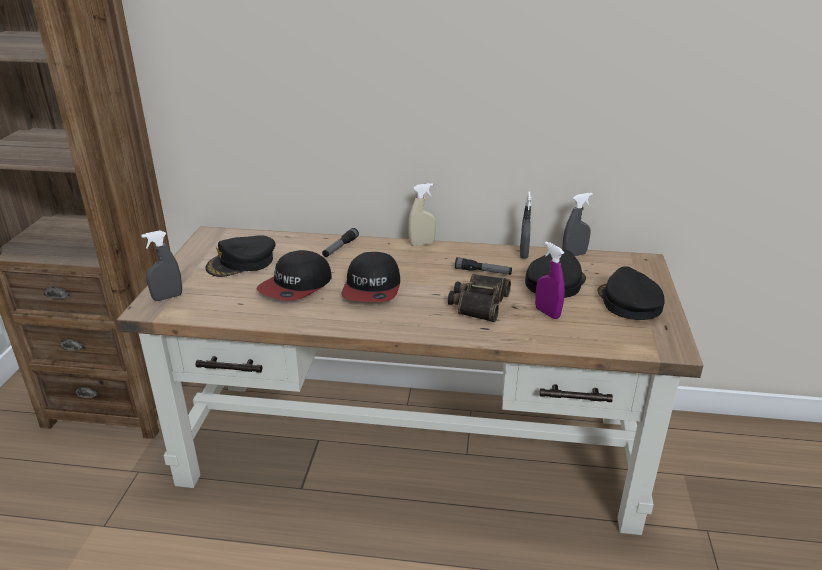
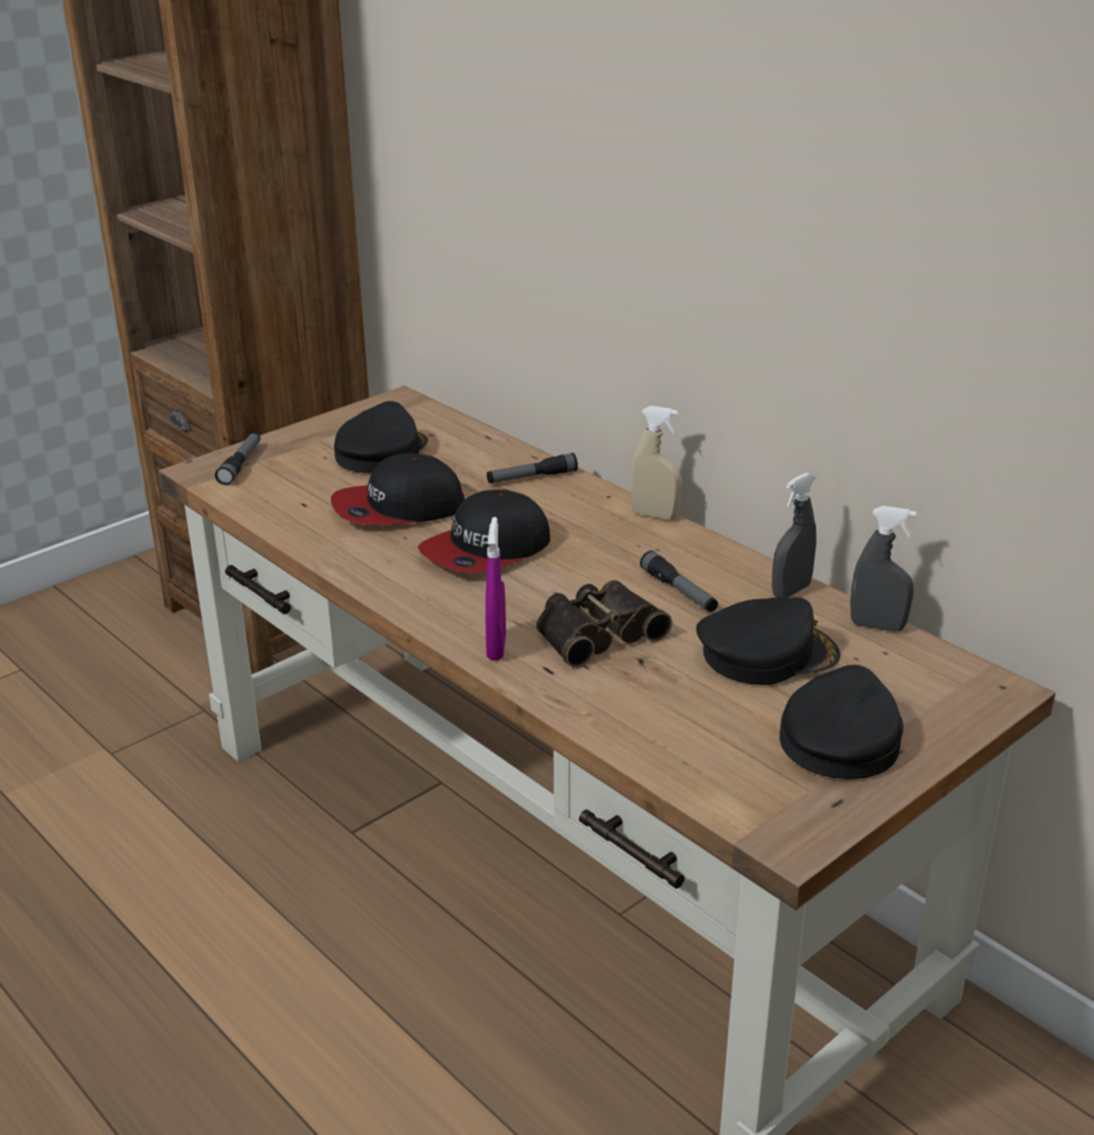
camera: 40 degrees right, 0 degrees up
(167, 297) = (241, 465): grey spray bottle -> flashlight
(242, 263) = (380, 452): black cap -> black cap turned 105 degrees clockwise
(547, 313) = (675, 691): purple spray bottle -> purple spray bottle (496, 647)

